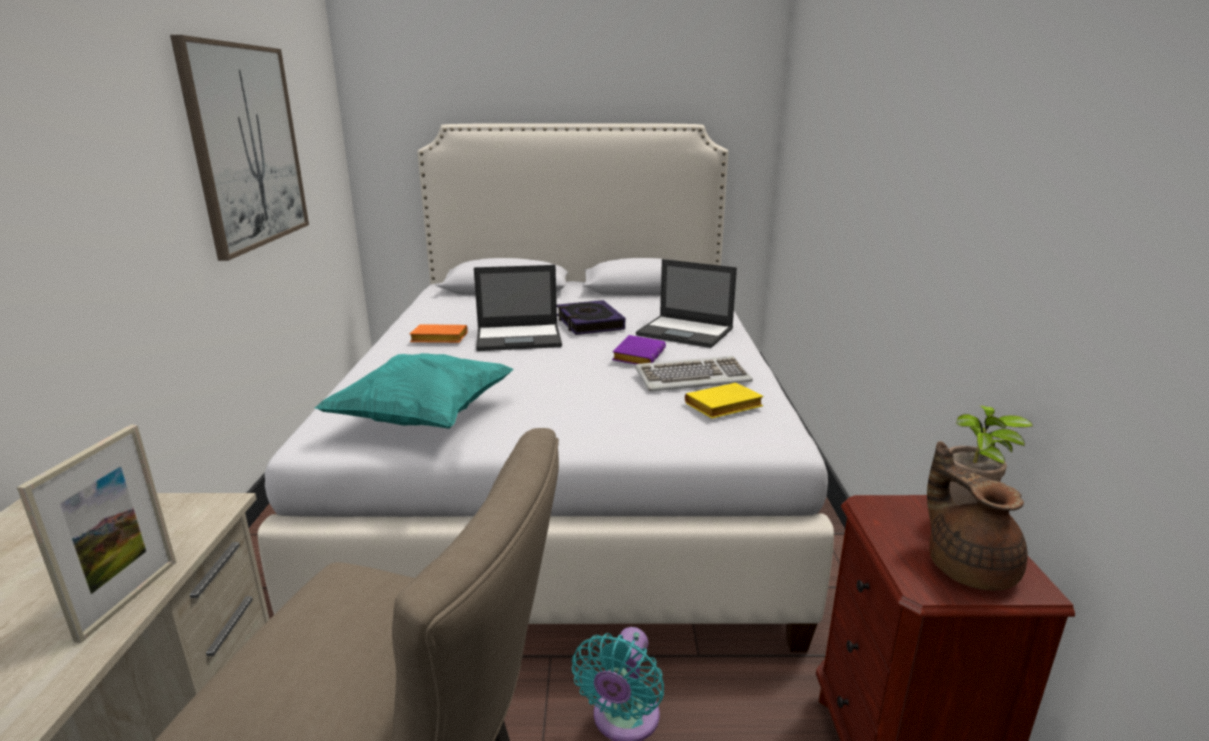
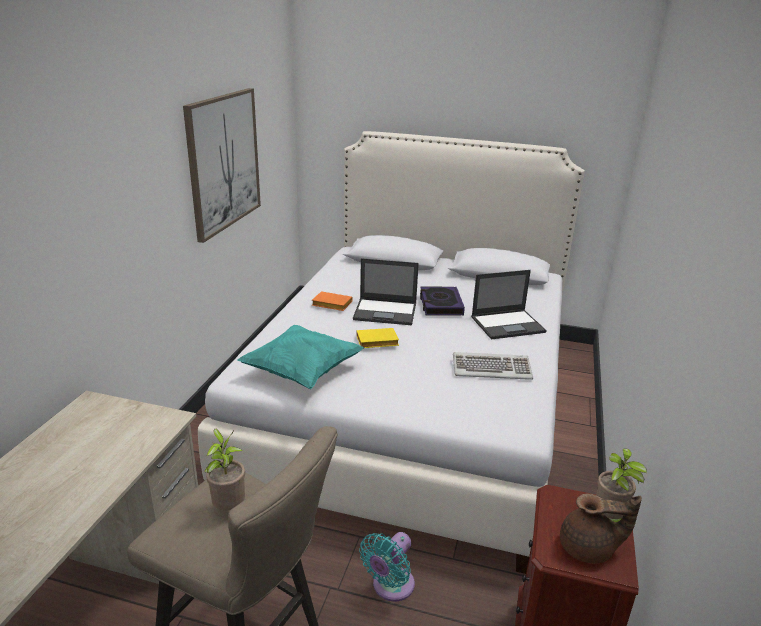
camera: 15 degrees right, 5 degrees up
(129, 599) = (128, 466): picture frame -> none
(357, 627) = (229, 507): none -> potted plant
(637, 355) = (462, 341): purple book -> none
(686, 332) = (508, 324): laptop -> laptop turned 60 degrees counterclockwise
(723, 408) = (500, 398): yellow book -> yellow book (376, 342)
(968, 566) = (589, 549): brown teapot -> brown teapot turned 105 degrees clockwise

